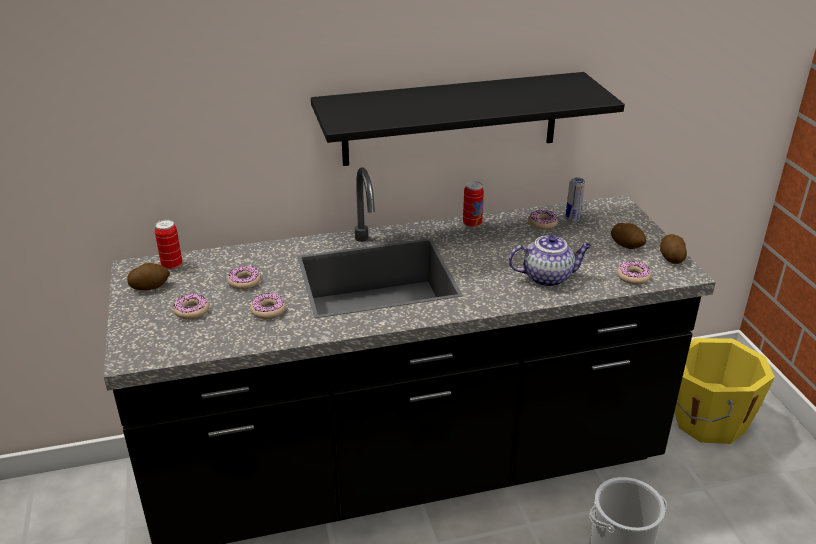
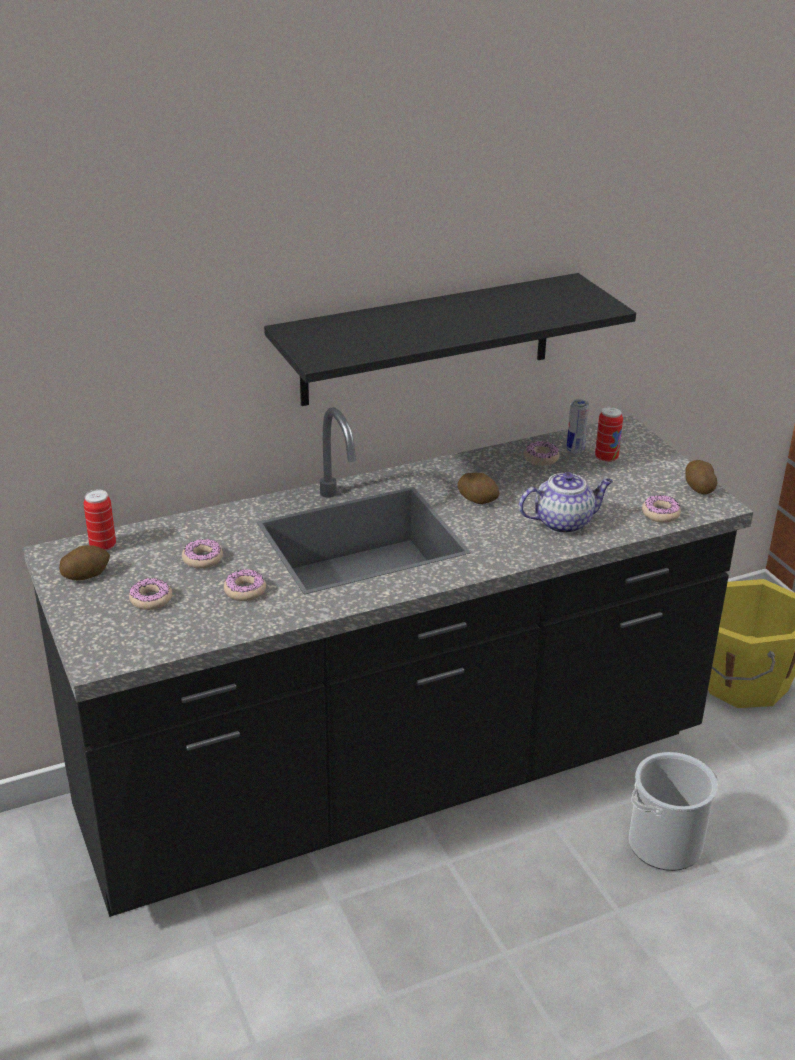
camera: 10 degrees left, 0 degrees up
(472, 224) = (457, 465): can -> can (606, 458)
(627, 245) = (645, 476): potato -> potato (478, 499)

